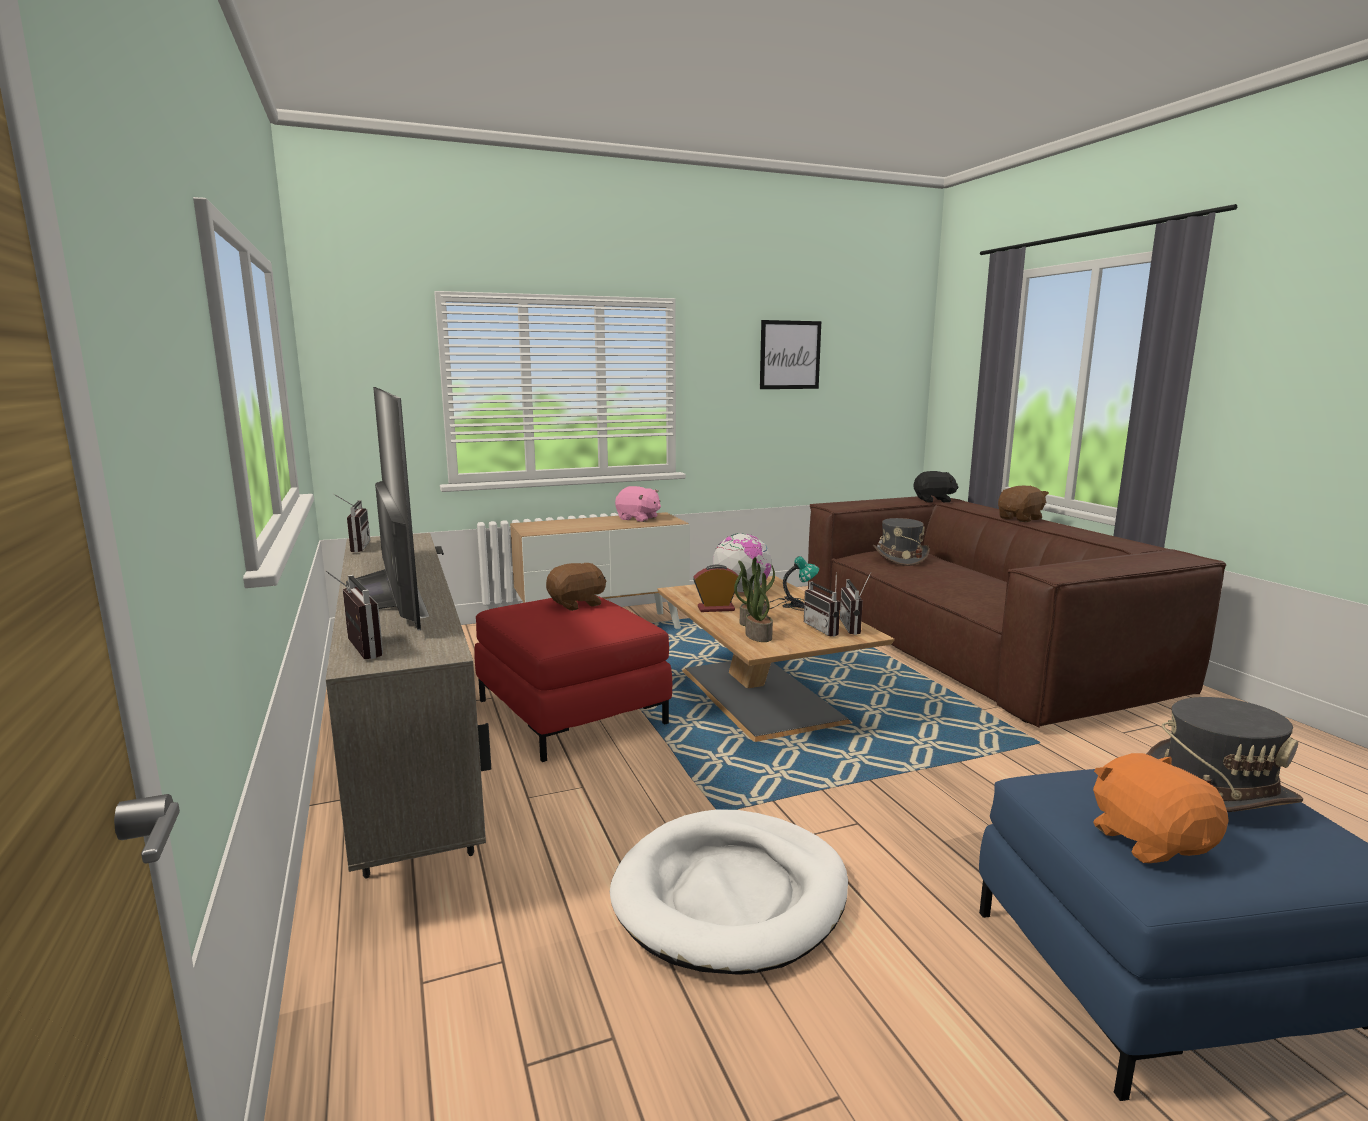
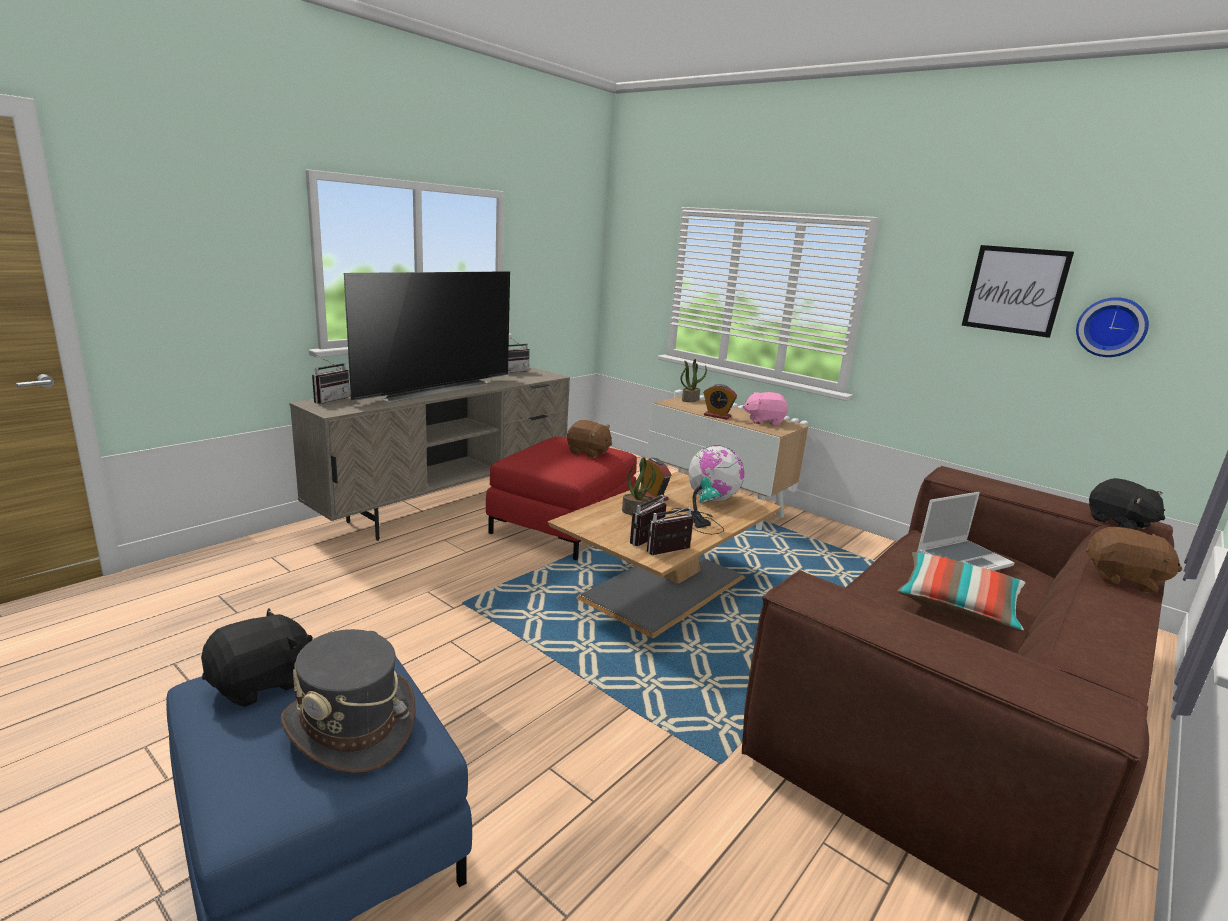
camera: 60 degrees right, 5 degrees up
(603, 527) = (717, 416): none -> alarm clock
(638, 519) = (764, 421): pink plush toy -> pink plush toy turned 90 degrees clockwise
(731, 895) = (366, 624): white dog bed -> none
(757, 636) = (603, 517): potted plant -> potted plant (690, 400)
(850, 374) = (1112, 327): none -> wall clock
(899, 558) = (963, 559): grey hat -> laptop
(967, 577) = (957, 605): none -> pillow
(1150, 841) = (260, 683): orange plush toy -> black plush toy

